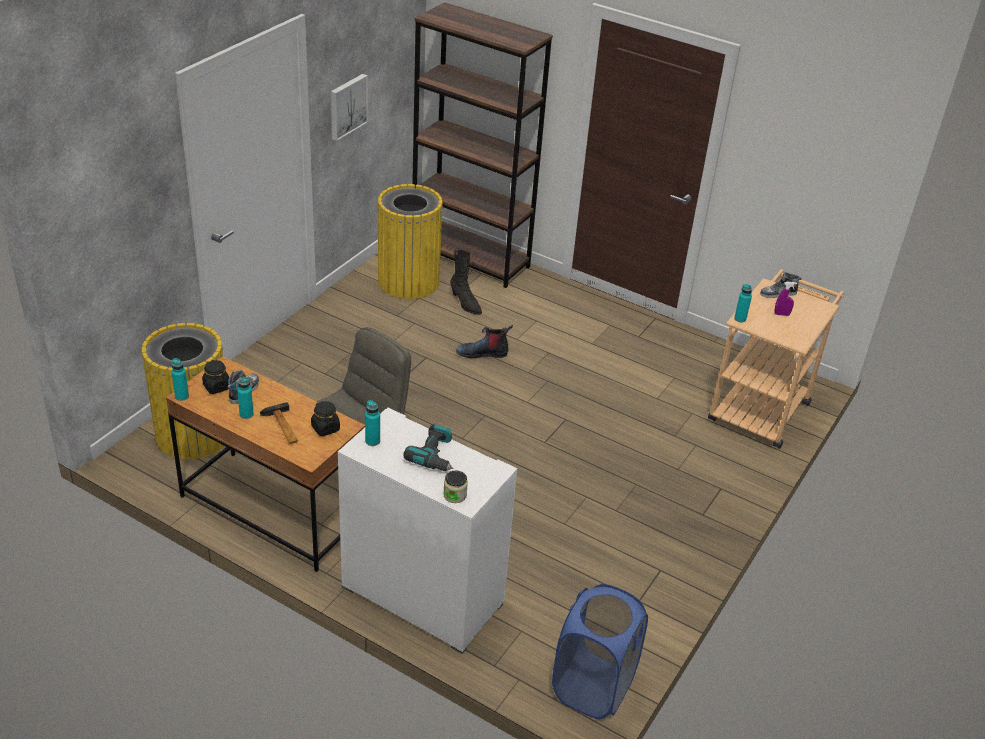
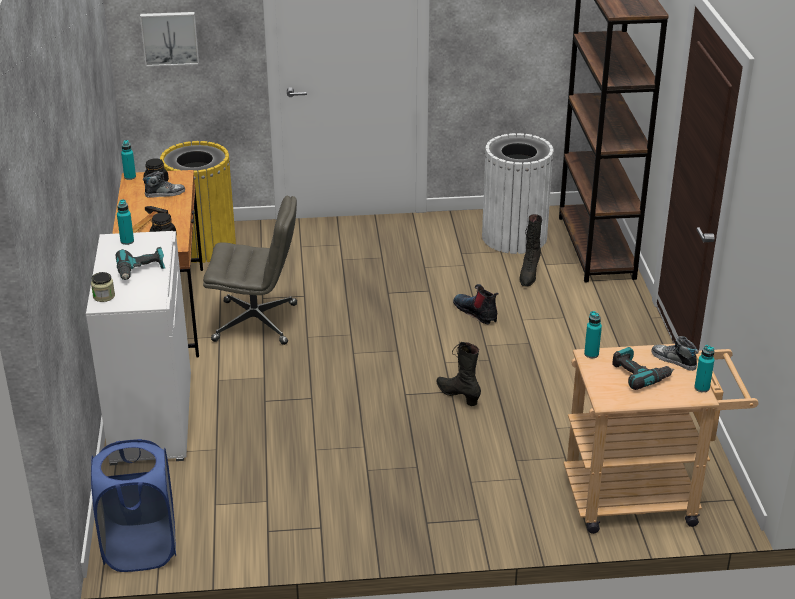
camera: 55 degrees right, 5 degrees down
(246, 414) = (140, 205): turquoise bottle -> turquoise bottle (702, 388)
(347, 106) = (488, 33): picture -> picture (170, 38)
(408, 281) = (514, 237): yellow trash can -> white trash can
(574, 418) = (458, 395): none -> black boot
(781, 314) = (639, 374): purple spray bottle -> power drill

